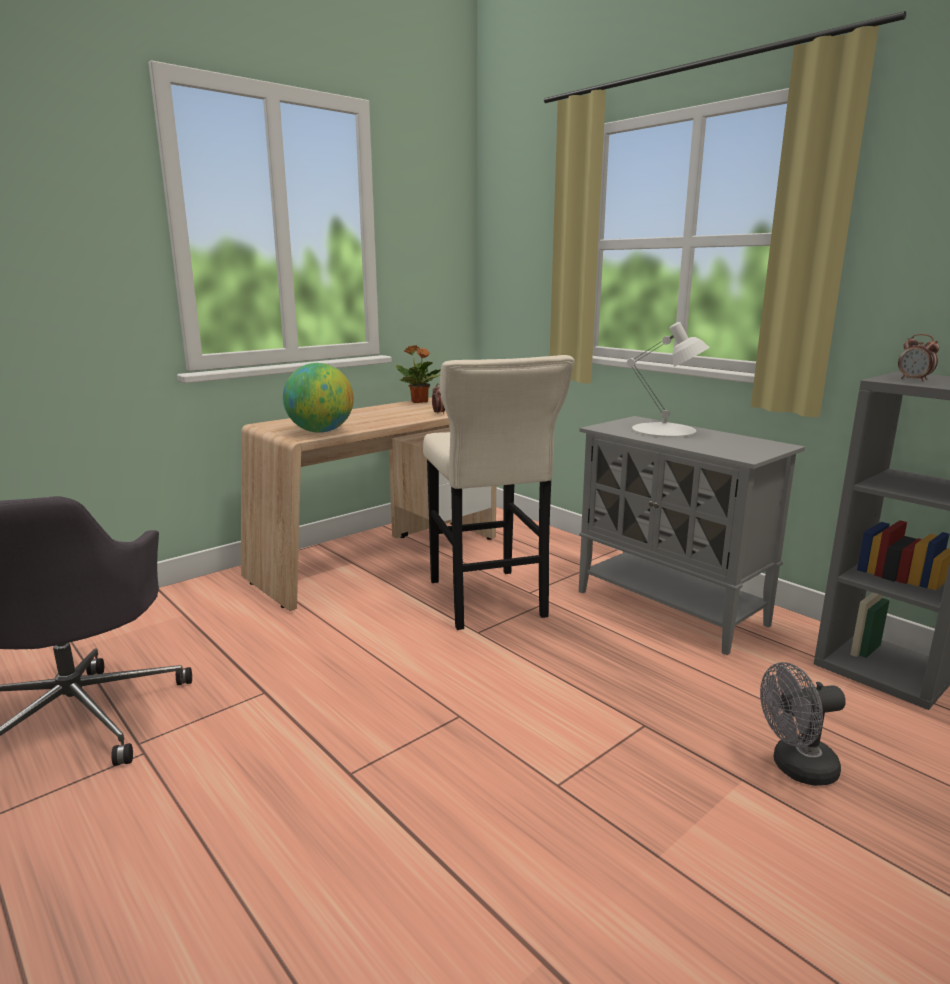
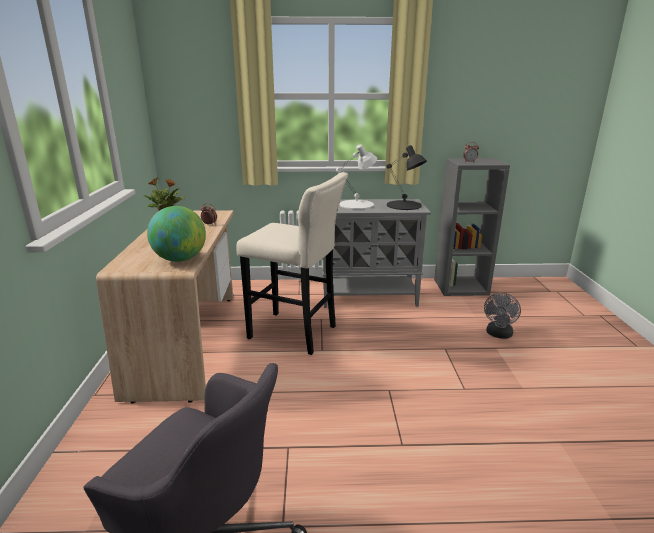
camera: 50 degrees left, 5 degrees up
(739, 447) = (404, 205): none -> black table lamp

